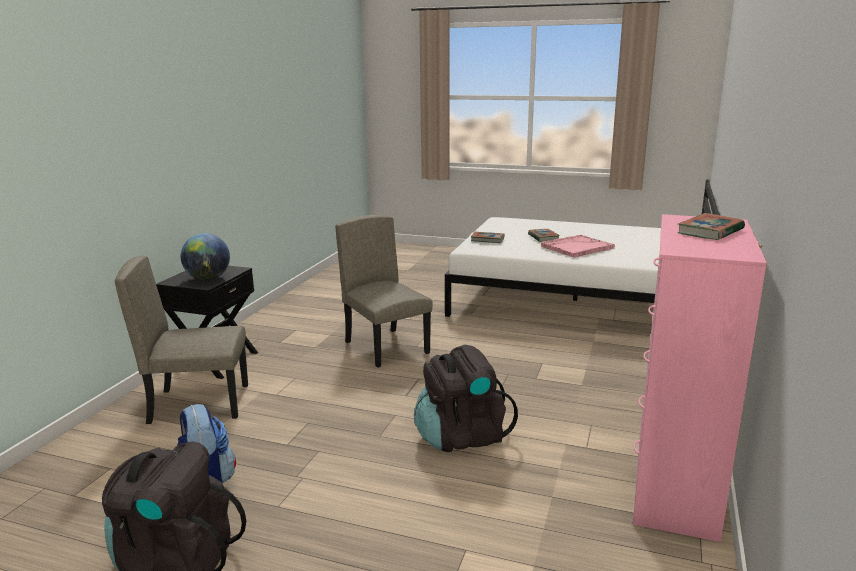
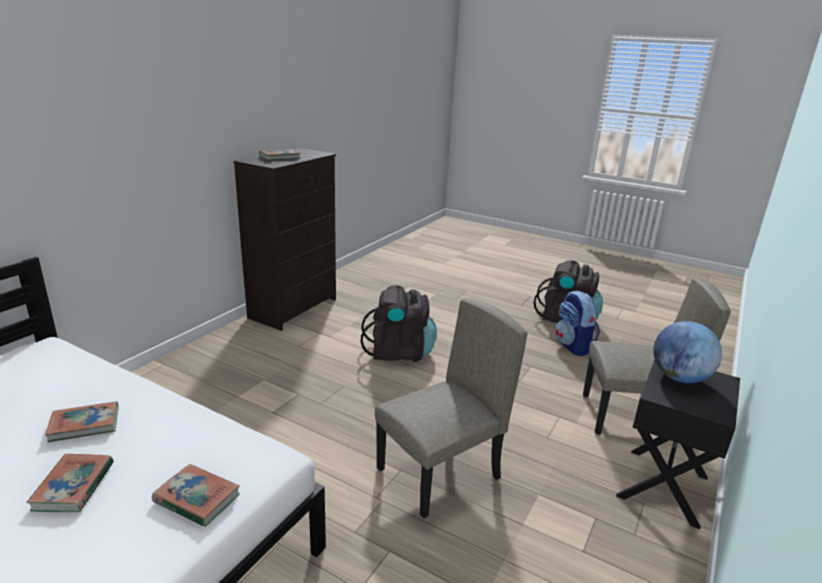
camera: 170 degrees left, 5 degrees up
(387, 347) = (439, 474): beige chair -> beige chair turned 105 degrees counterclockwise
(576, 247) = (84, 425): pink tray -> book
(673, 487) = (294, 308): pink dresser -> black dresser

